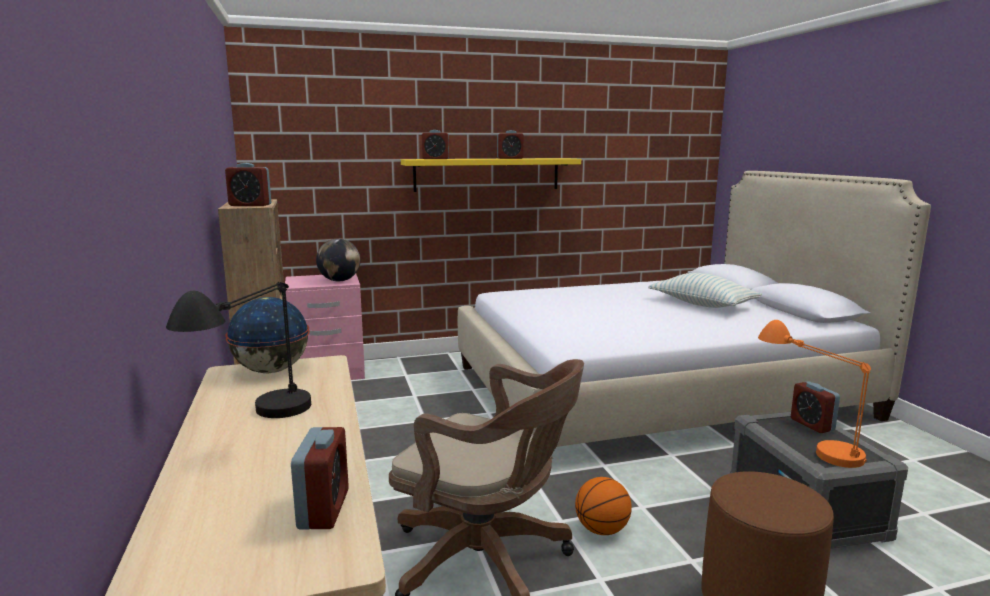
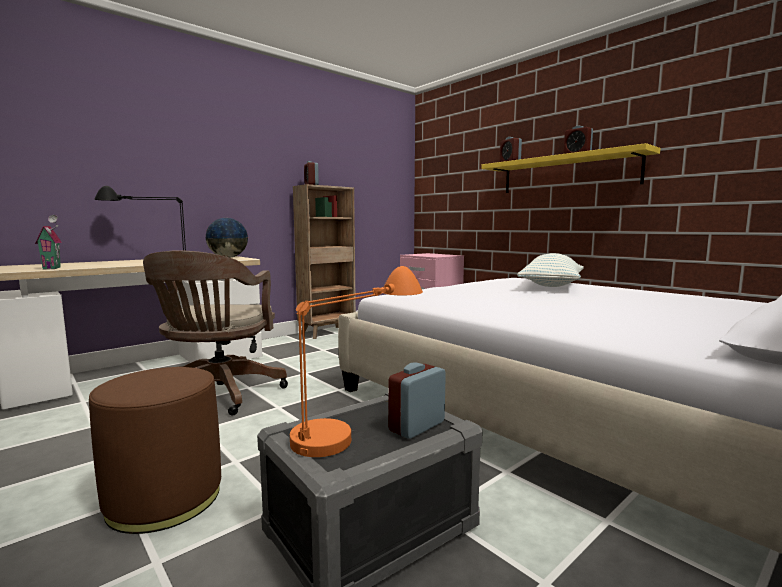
camera: 65 degrees right, 5 degrees down
(324, 509) = (54, 268): alarm clock -> toy house
(339, 280) = (436, 255): globe -> none
(602, 530) = (271, 421): basketball -> none
(702, 304) = (660, 313): pillow -> pillow (551, 285)

